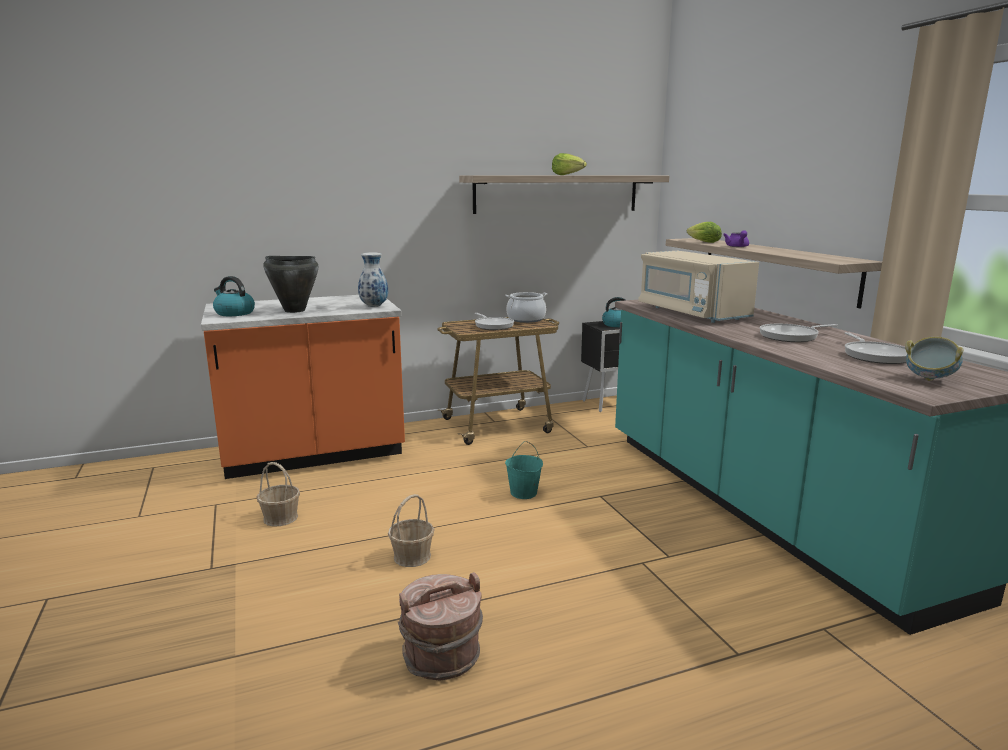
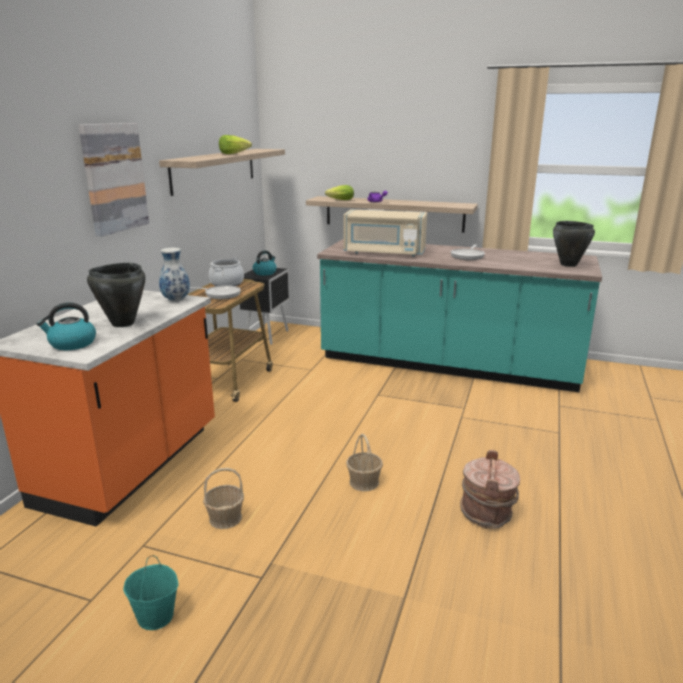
camera: 50 degrees left, 5 degrees up
(389, 187) = (114, 178): none -> picture
(524, 493) = (339, 413): turquoise bucket -> turquoise bucket (156, 616)
(875, 355) = (522, 258): frying pan -> none
(929, 379) = (568, 265): bowl -> black cooking pot

